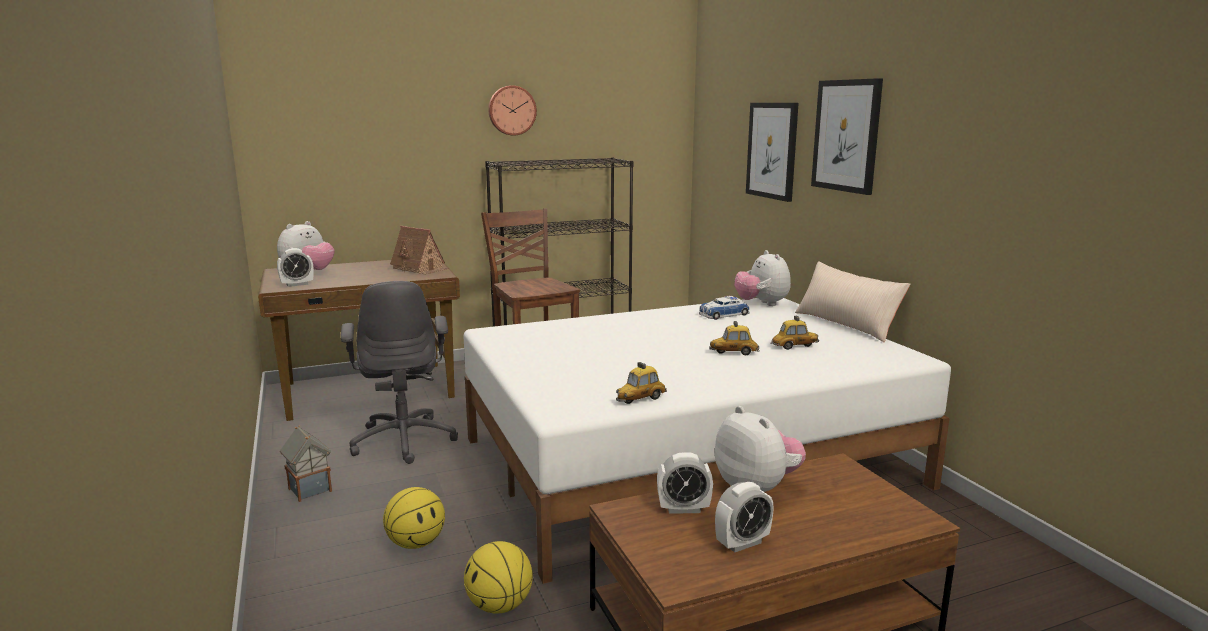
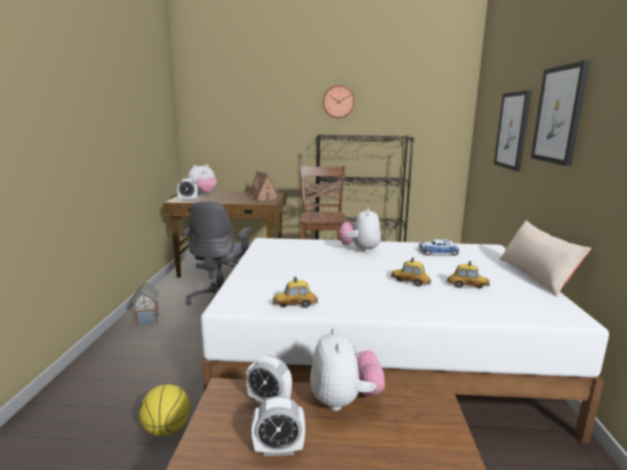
camera: 25 degrees right, 0 degrees up
(416, 543) = (165, 369): basketball -> none
(761, 304) = (478, 249): plush toy -> plush toy (360, 250)

